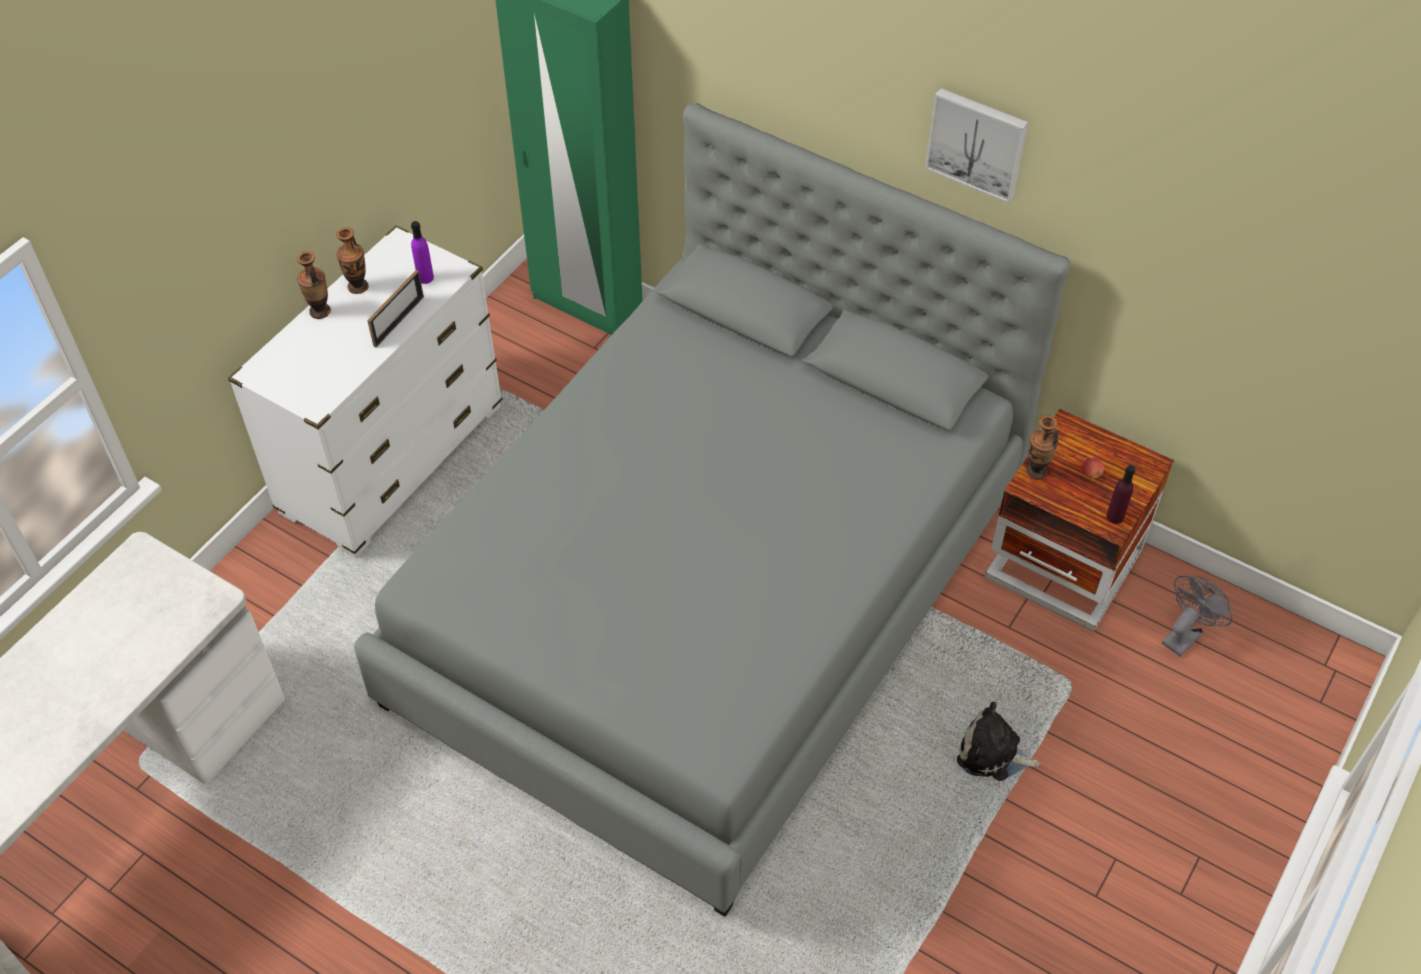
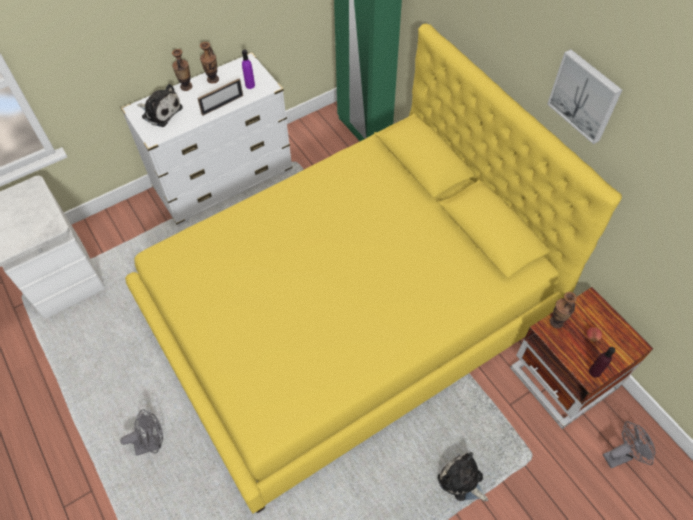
camera: 25 degrees right, 5 degrees up
(301, 363) = (160, 111): none -> plush toy
(505, 892) = (152, 443): none -> grey fan
(712, 593) = (348, 316): grey bed -> yellow bed

